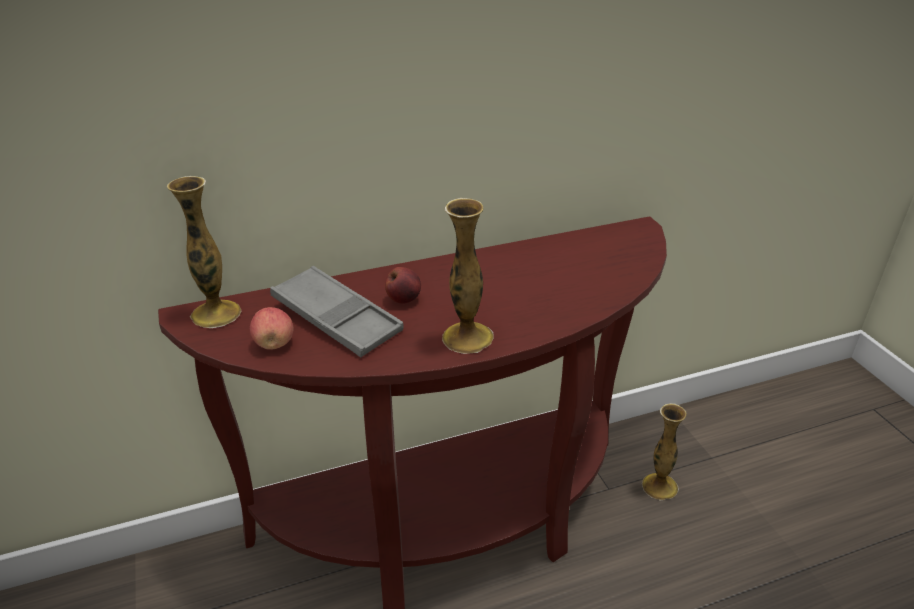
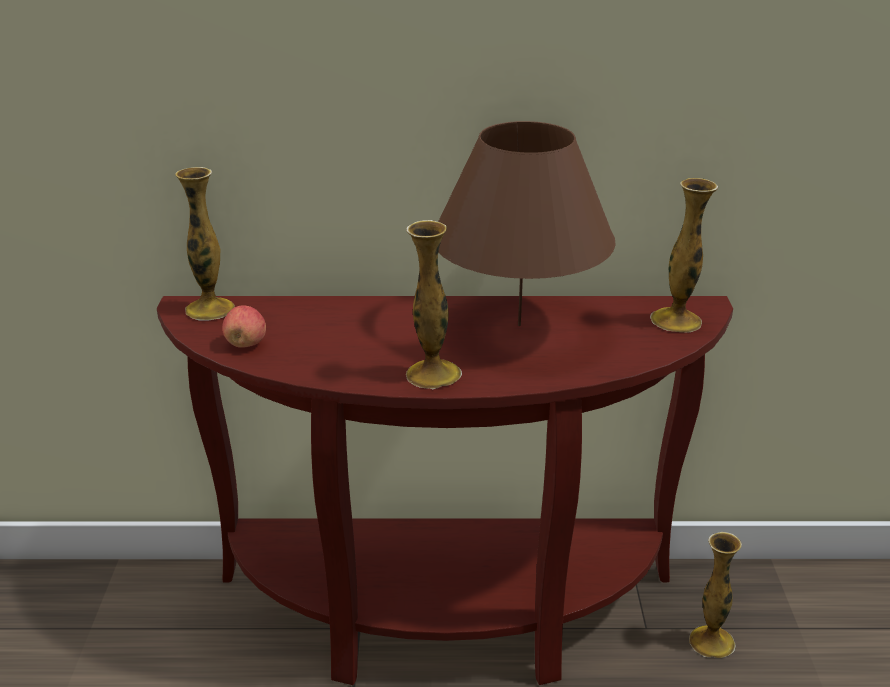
camera: 20 degrees right, 5 degrees down
(336, 319) = (317, 334): grey tray -> none
(403, 299) = (393, 329): apple -> none
(509, 274) = (519, 325): none -> brown table lamp
(628, 245) = (676, 320): none -> vase

